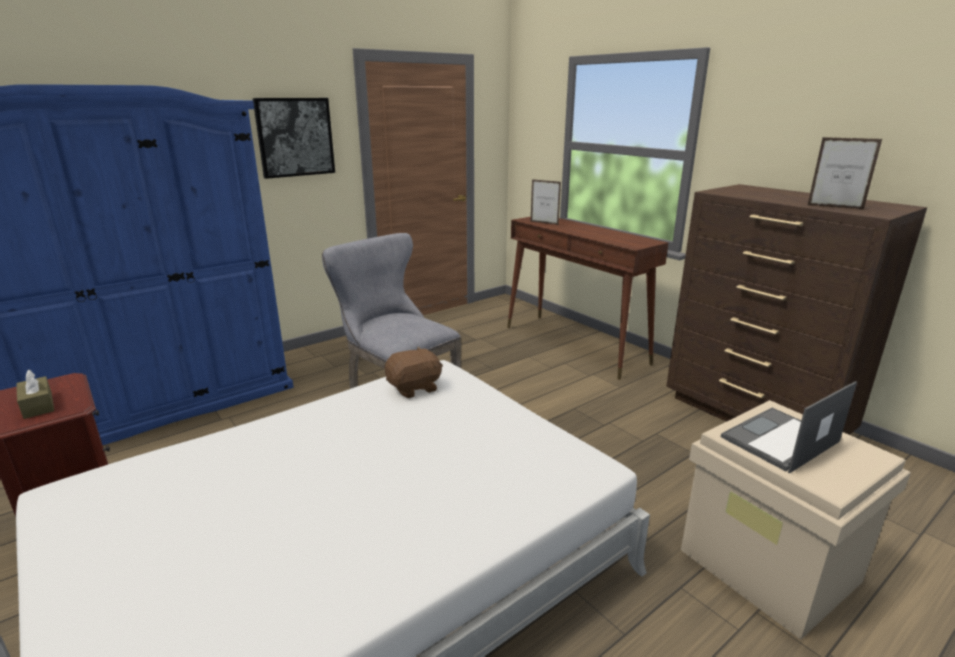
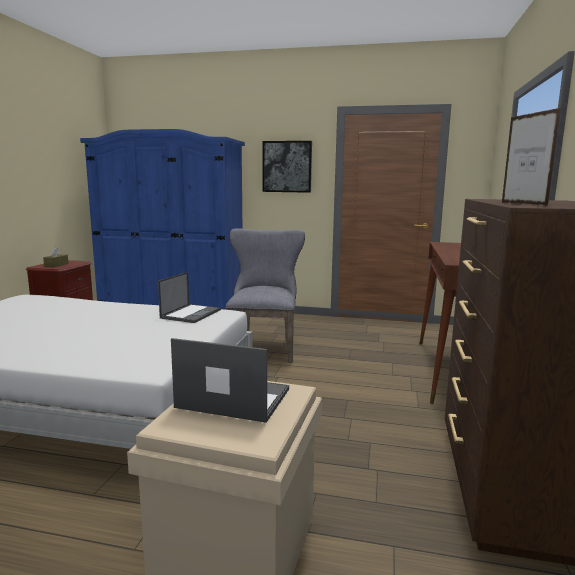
camera: 50 degrees right, 10 degrees down
(414, 388) = (191, 314): brown plush toy -> laptop
(544, 223) = (446, 245): picture frame -> none

